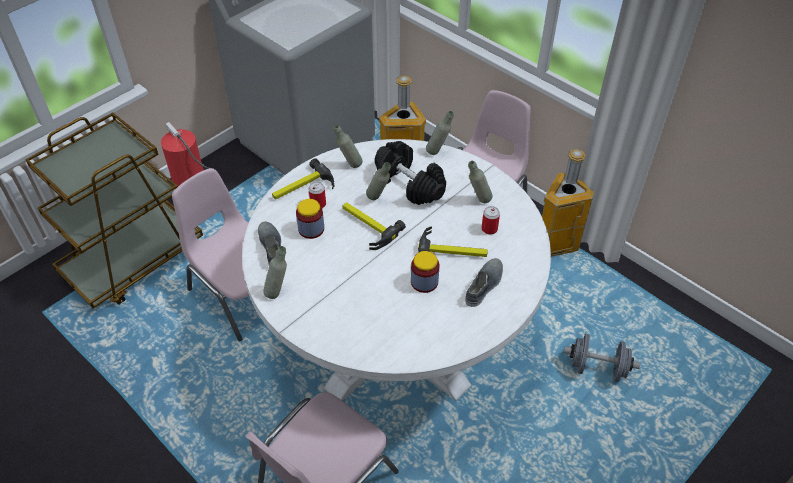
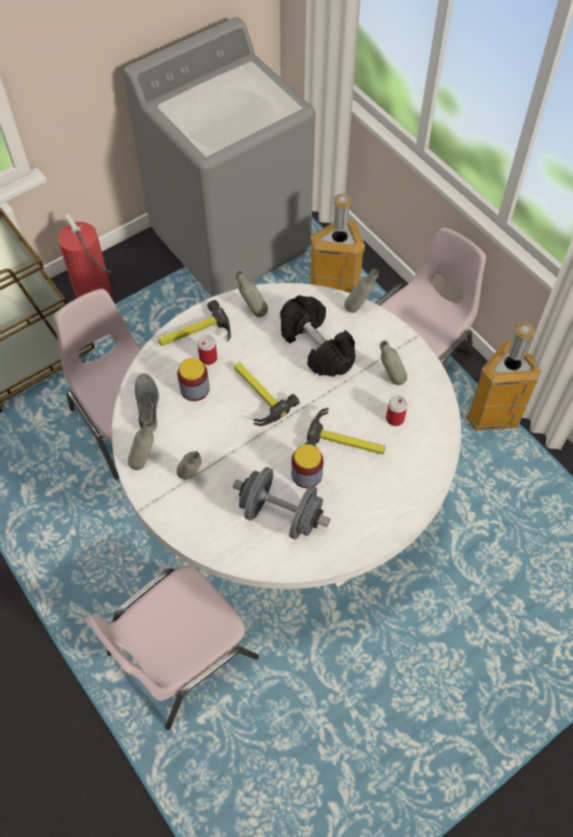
camera: 10 degrees right, 10 degrees up
(378, 199) = (277, 361): grey bottle -> grey bottle (192, 478)
(484, 285) = (373, 489): grey shoe -> none
(597, 368) = (504, 575): grey dumbbell -> grey dumbbell (281, 514)

